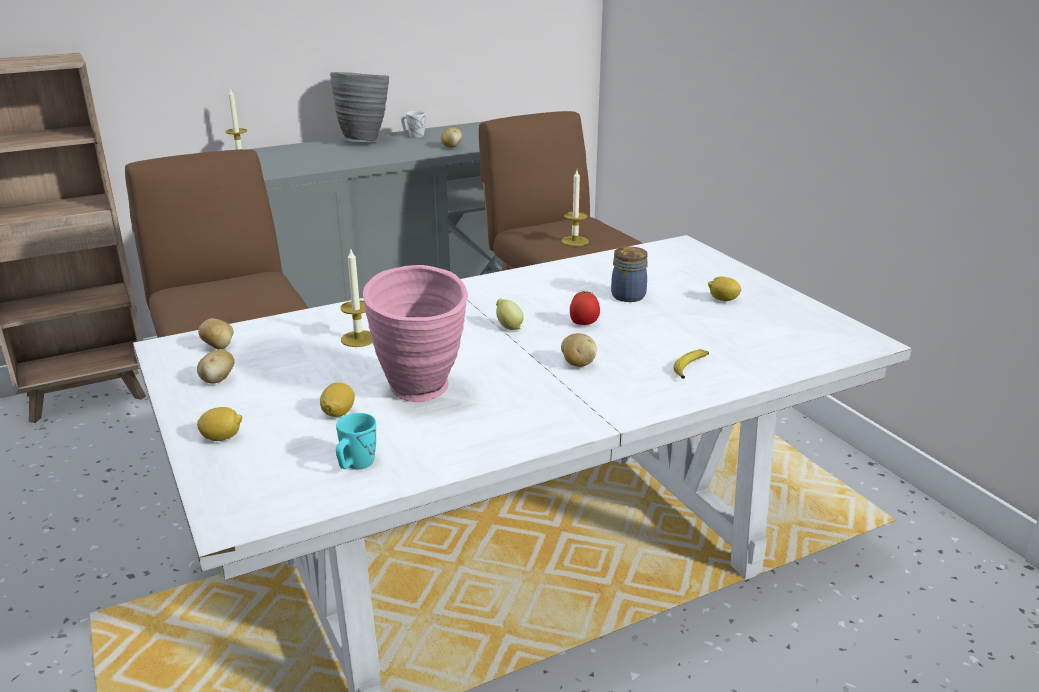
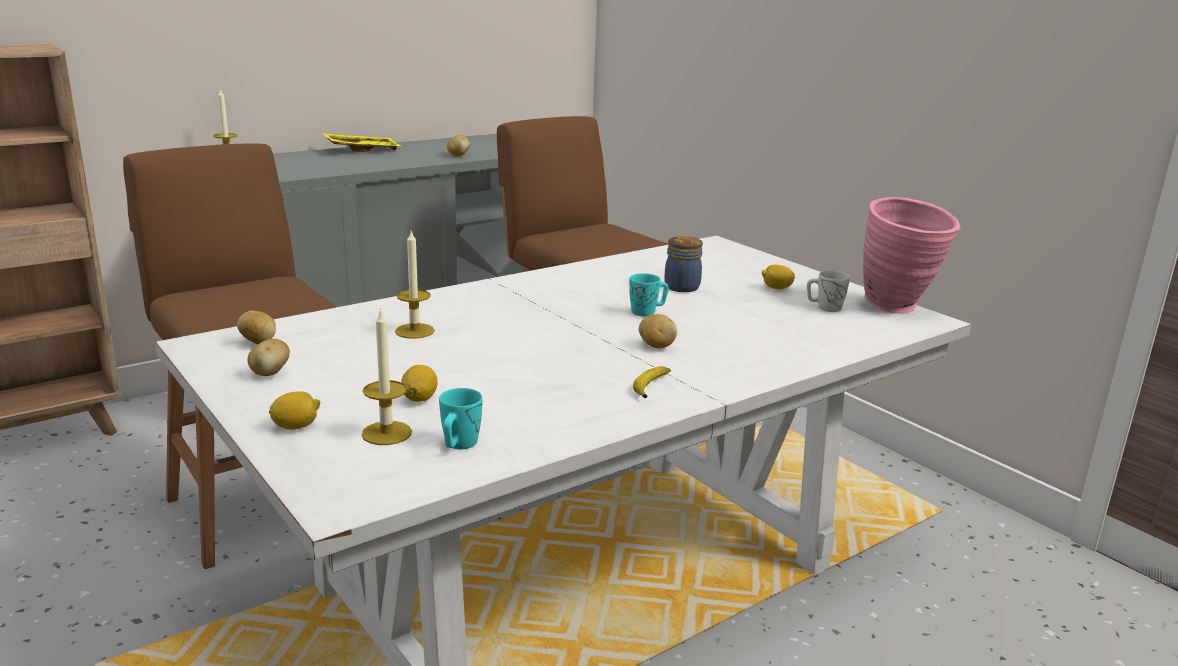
camera: 10 degrees left, 5 degrees down
(364, 141) = (362, 150): grey vase -> yellow tray
(413, 135) = (413, 146): white mug -> white mug (824, 307)
(422, 394) = (505, 379): pink vase -> pink vase (898, 309)
(508, 327) = (571, 316): lemon -> none
(574, 241) = (604, 243): candle -> candle (386, 433)
(584, 324) = (647, 312): tomato -> turquoise mug
(690, 368) = (770, 346): banana -> banana (651, 387)

